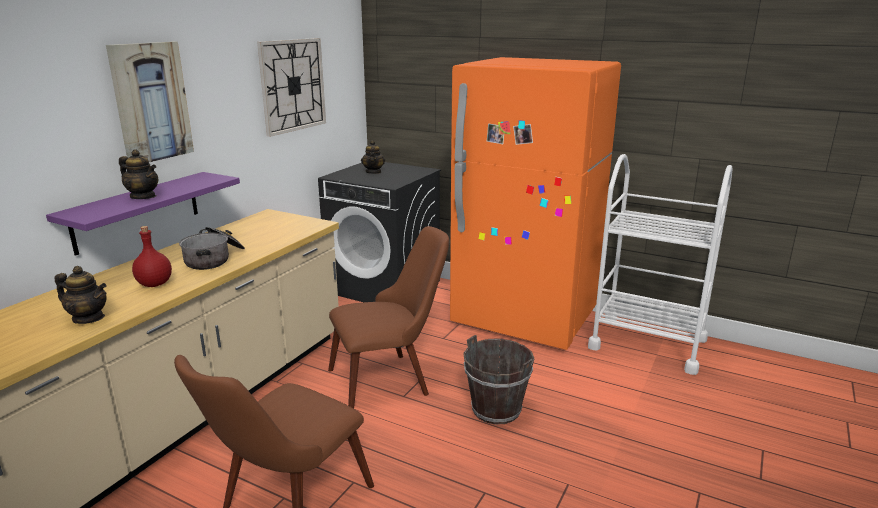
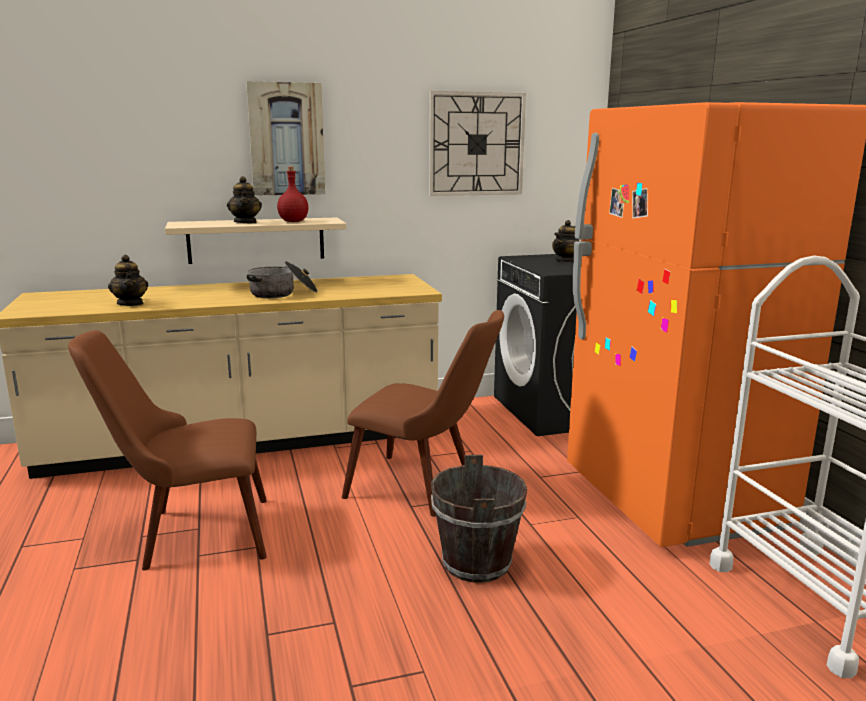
camera: 45 degrees right, 5 degrees down
(137, 211) = (256, 240): purple shelf -> beige shelf
(154, 284) = (209, 297): red bottle -> red bottle (293, 221)

